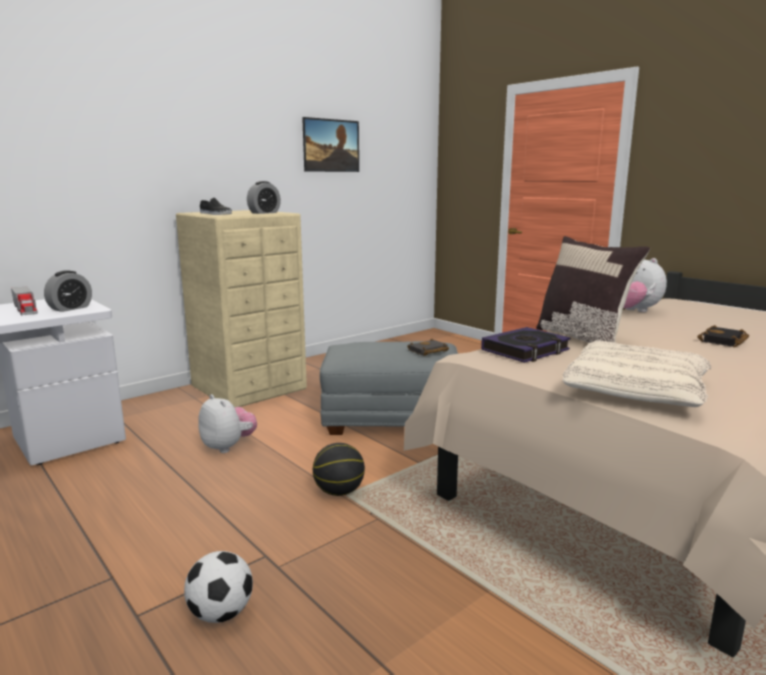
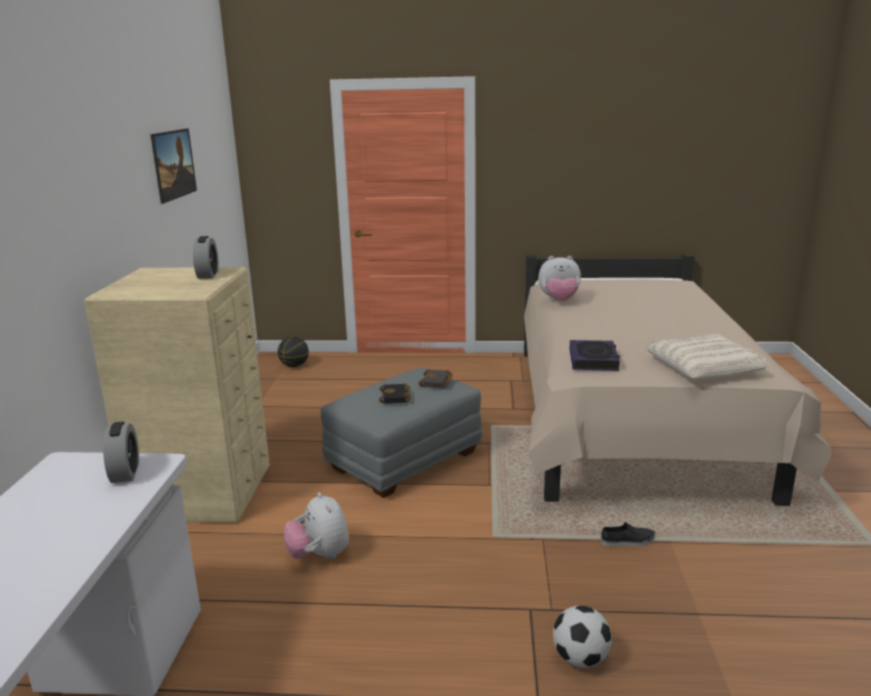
camera: 45 degrees left, 5 degrees up
(25, 309) = (67, 499): toy truck -> none
(215, 214) = (167, 291): black shoe -> black shoe (628, 541)
(228, 446) = (319, 555): plush toy -> plush toy turned 120 degrees counterclockwise
(339, 492) = (484, 537): basketball -> basketball (294, 366)
(582, 339) = (595, 338): pillow -> none
(724, 341) = (657, 314): black book -> black book (396, 397)

